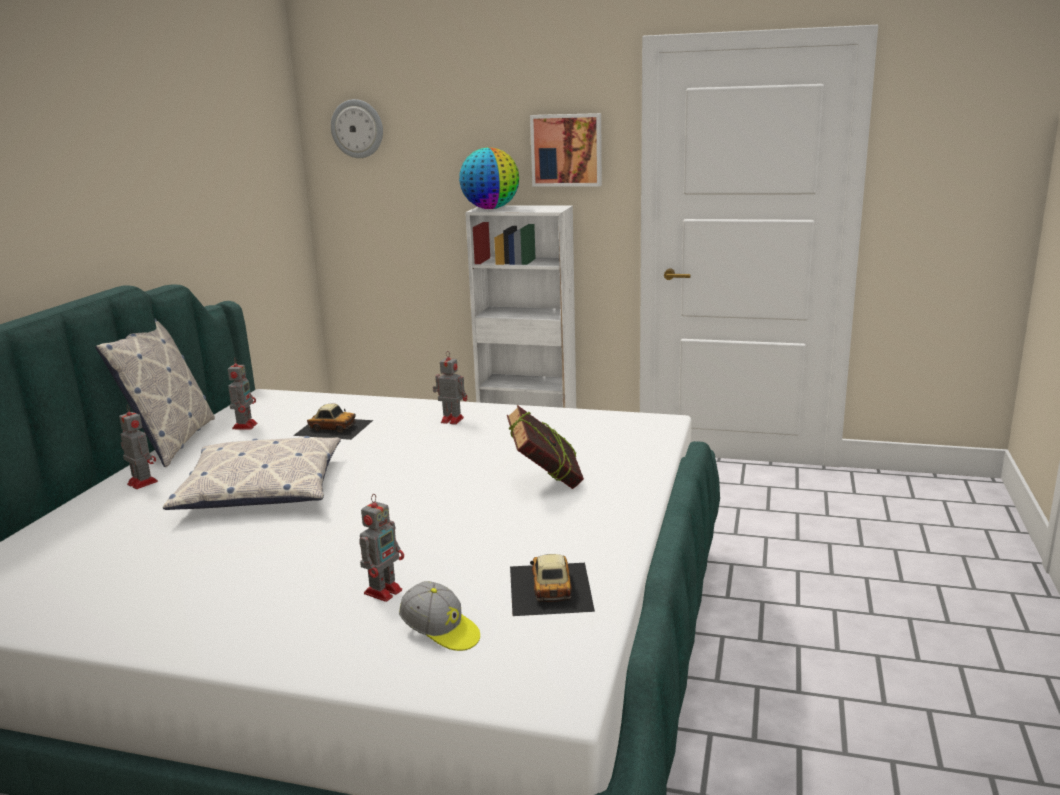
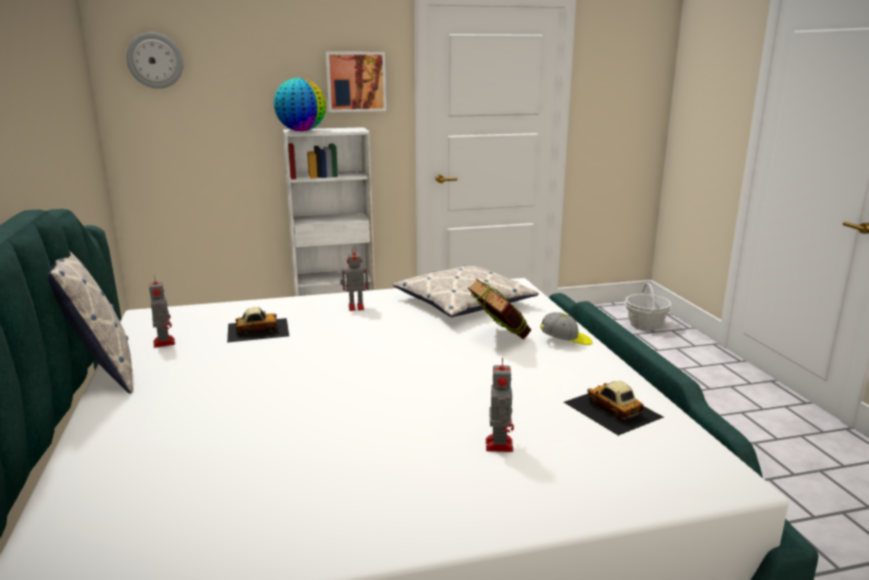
camera: 30 degrees left, 0 degrees up
(141, 482) = (123, 412): toy robot -> none
(261, 489) = (264, 391): pillow -> pillow (463, 302)
(441, 632) = (588, 461): cap -> cap (565, 341)
(950, 514) = (645, 325): none -> basket

